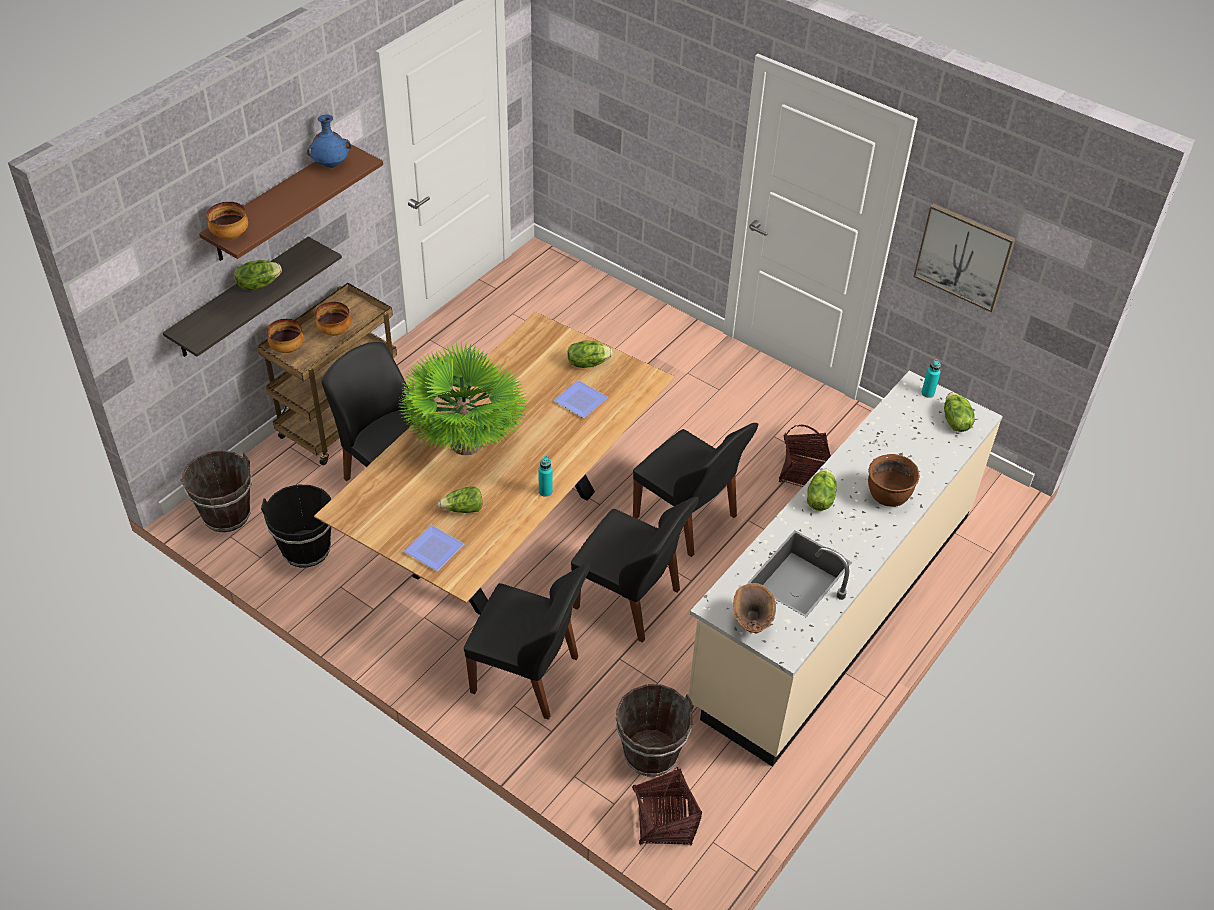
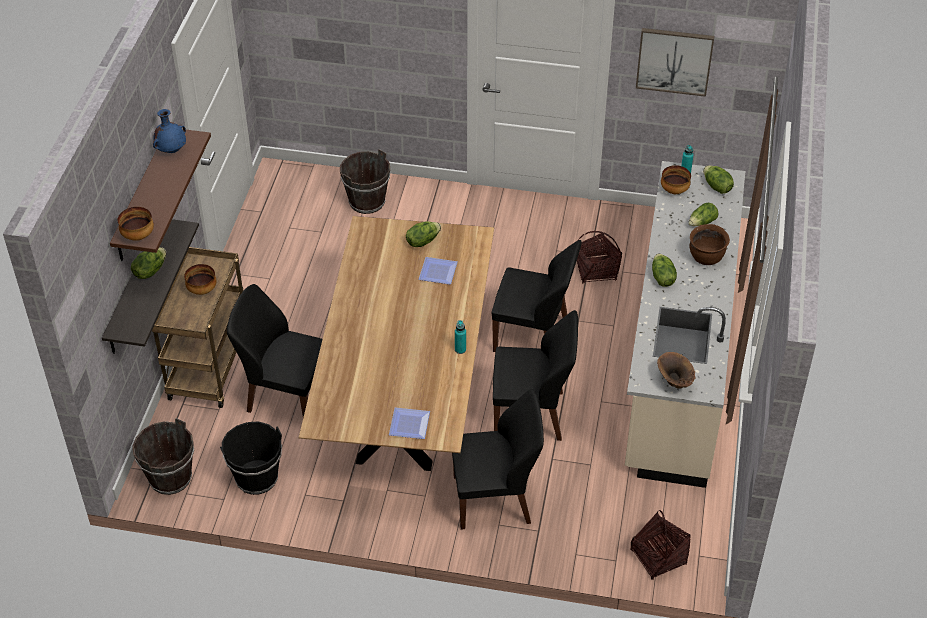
camera: 25 degrees left, 0 degrees up
(287, 349) = (174, 318): bowl -> bowl (674, 191)
(463, 509) = (409, 387): lettuce -> lettuce (702, 222)
(466, 443) = (375, 337): potted plant -> none
(650, 753) = (618, 515): brown bucket -> brown bucket (367, 202)

